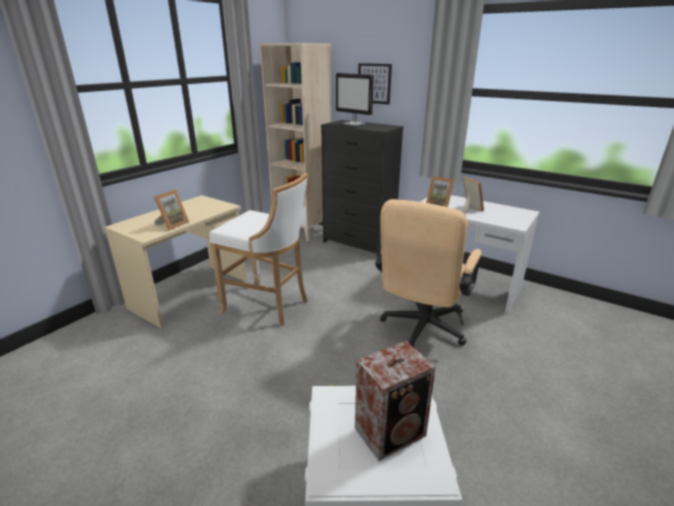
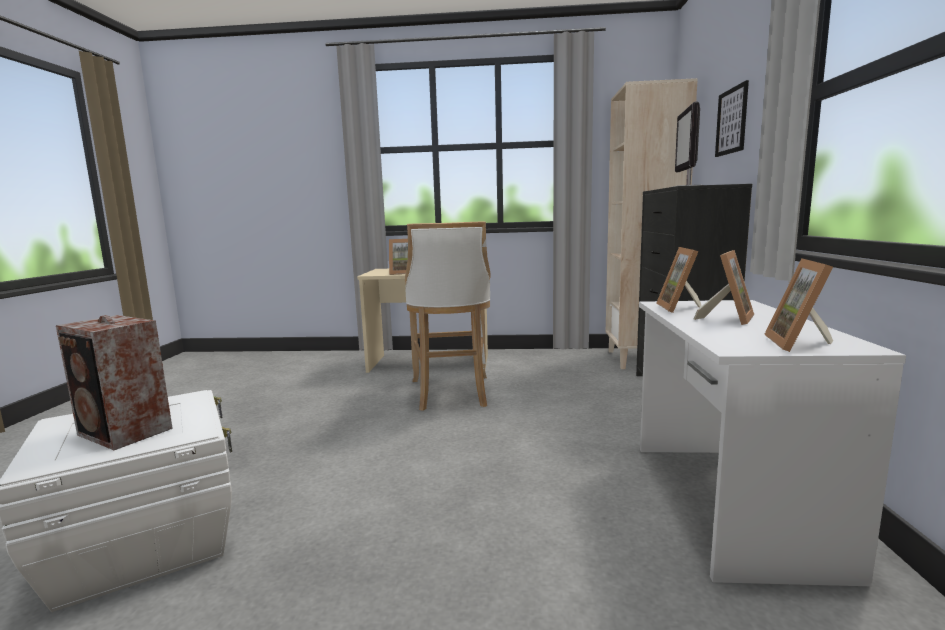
camera: 60 degrees right, 15 degrees down
(421, 329) = (517, 494): beige office chair -> none
(518, 216) = (801, 344): none -> picture frame

